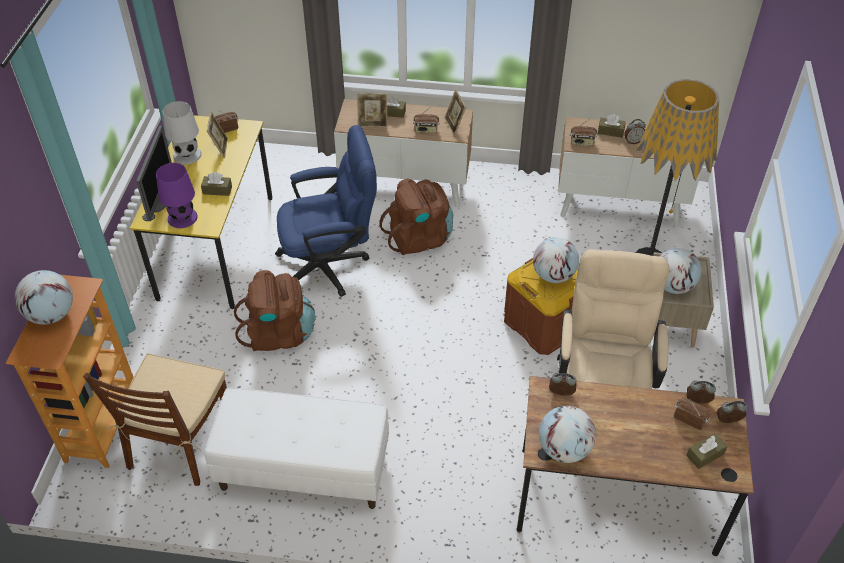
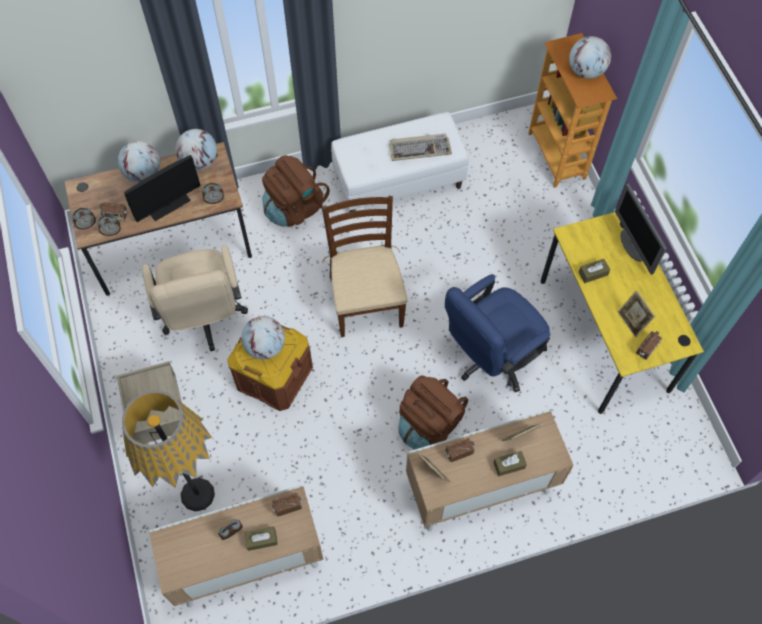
camera: 155 degrees right, 15 degrees up
(180, 442) = (495, 166): brown chair -> brown chair (365, 300)
(183, 218) = (597, 234): purple table lamp -> none
(187, 155) = (653, 301): white table lamp -> none
(273, 417) = (420, 148): none -> keyboard
(279, 334) = (487, 274): brown backpack -> brown backpack (294, 208)
(620, 410) = (168, 204): none -> monitor
(673, 286) = (157, 389): globe -> globe (143, 173)
(705, 455) = (100, 194): brown tissue box -> none

